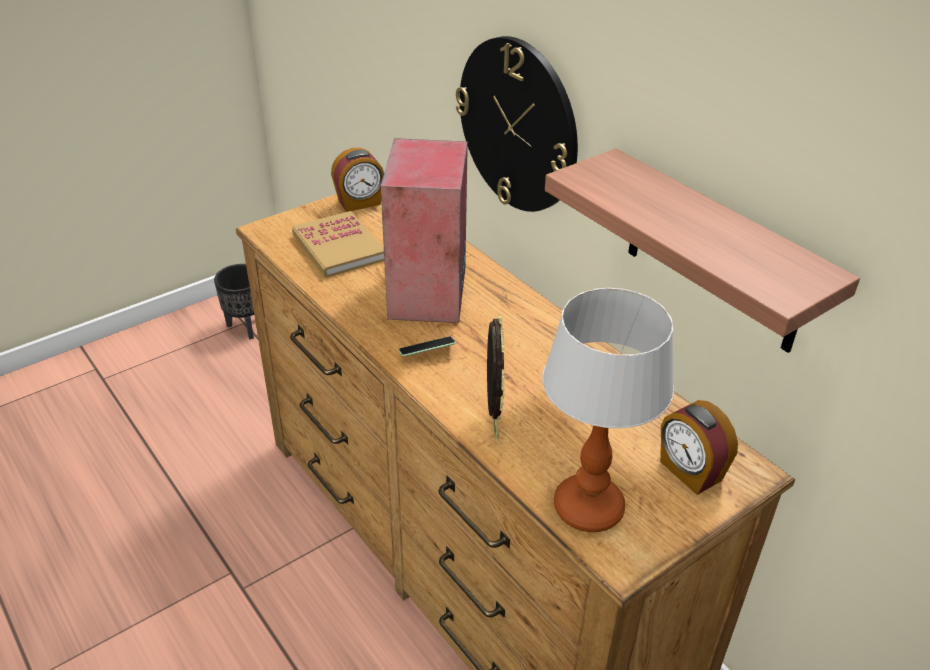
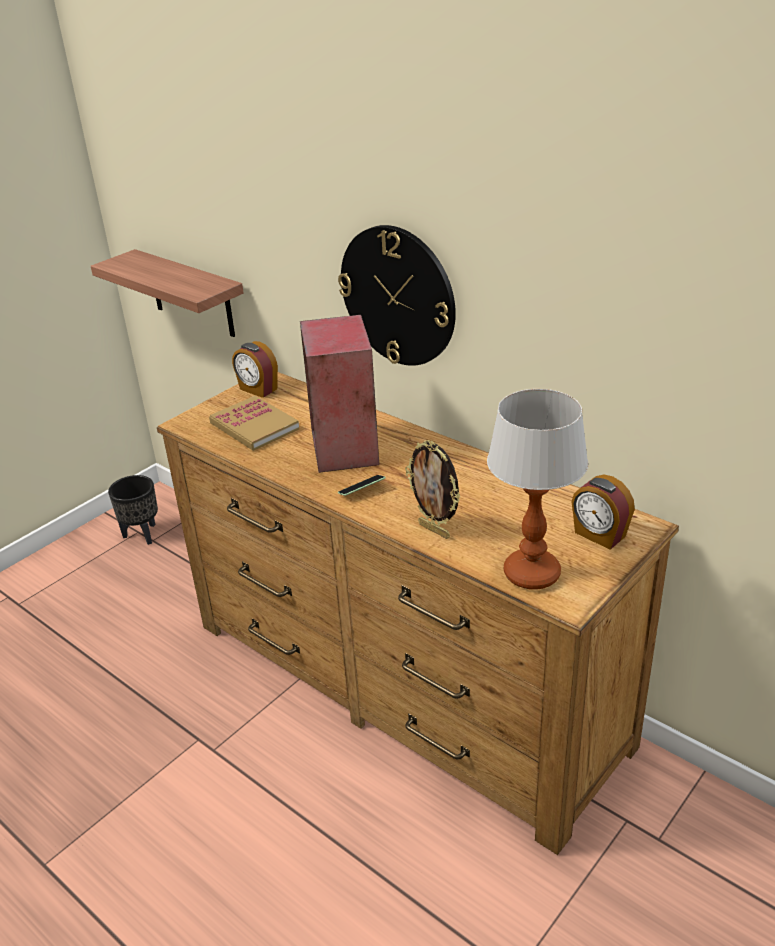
camera: 10 degrees left, 5 degrees down
(360, 203) = (258, 389): alarm clock -> alarm clock turned 75 degrees clockwise
(493, 422) = (435, 530): picture frame -> picture frame turned 150 degrees clockwise
(714, 253) = (584, 363): shelf -> shelf (191, 294)

